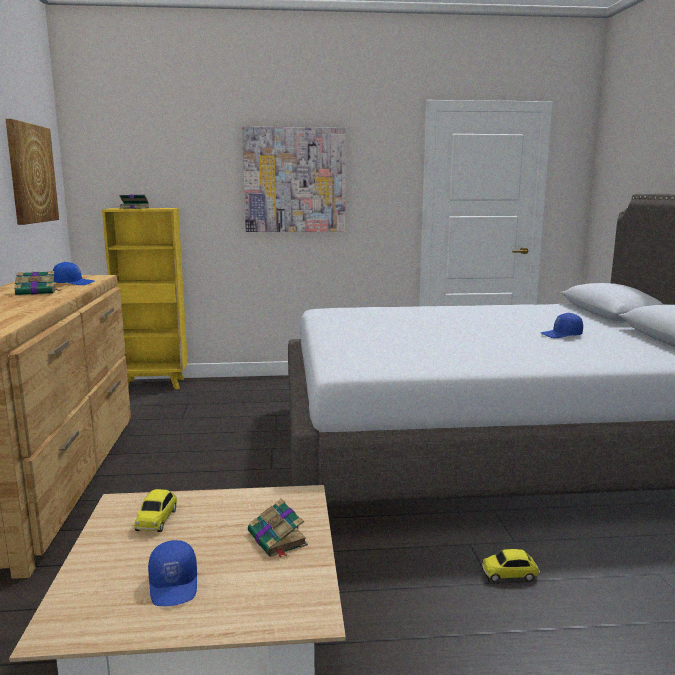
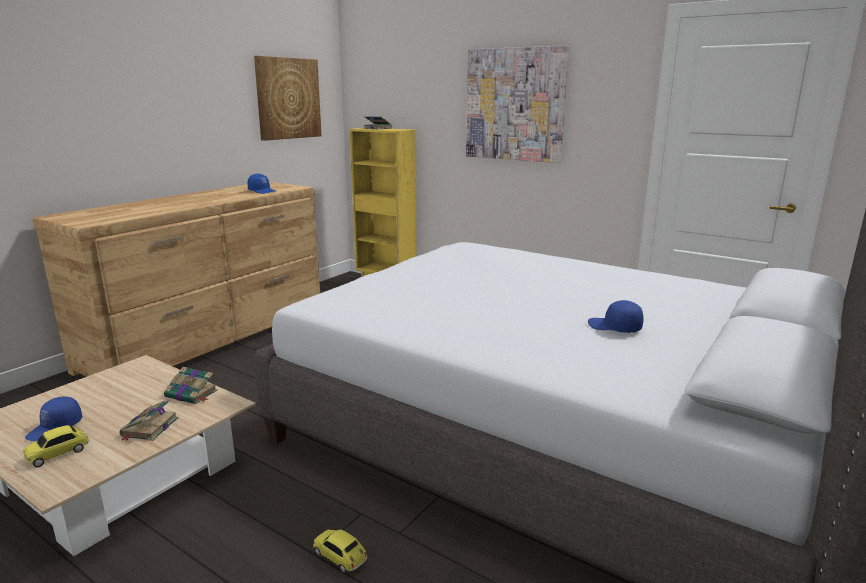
camera: 40 degrees right, 5 degrees up
(37, 292) = (219, 196): book -> book (192, 394)
(157, 519) = (131, 383): toy car -> toy car (58, 453)

